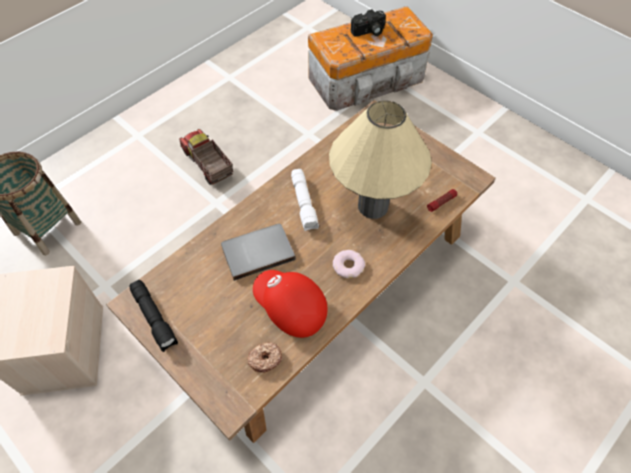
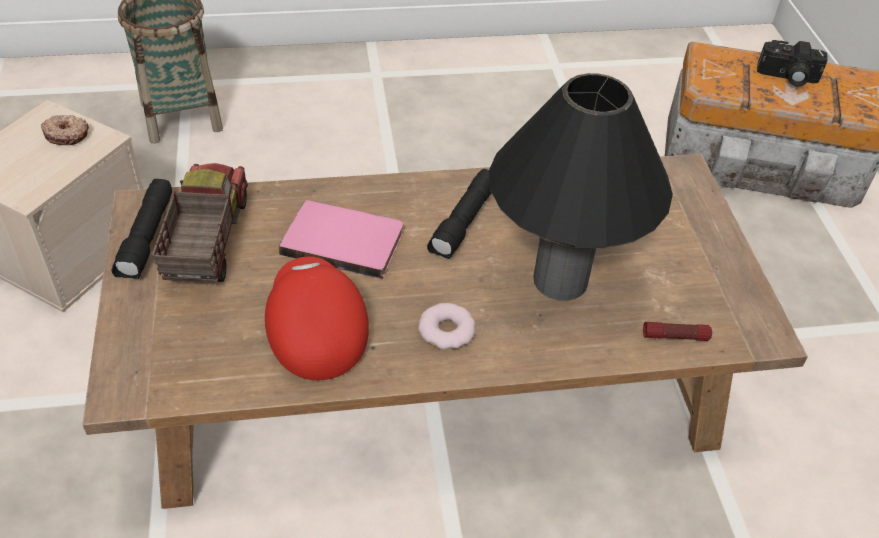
camera: 35 degrees right, 10 degrees down
(207, 165) = (428, 149): toy truck -> toy truck (206, 242)
(257, 251) = (344, 240): grey book -> pink book
(265, 359) = (220, 367): donut -> donut (67, 135)
(304, 204) = (464, 223): white flashlight -> black flashlight
(373, 206) = (560, 280): beige table lamp -> black table lamp

